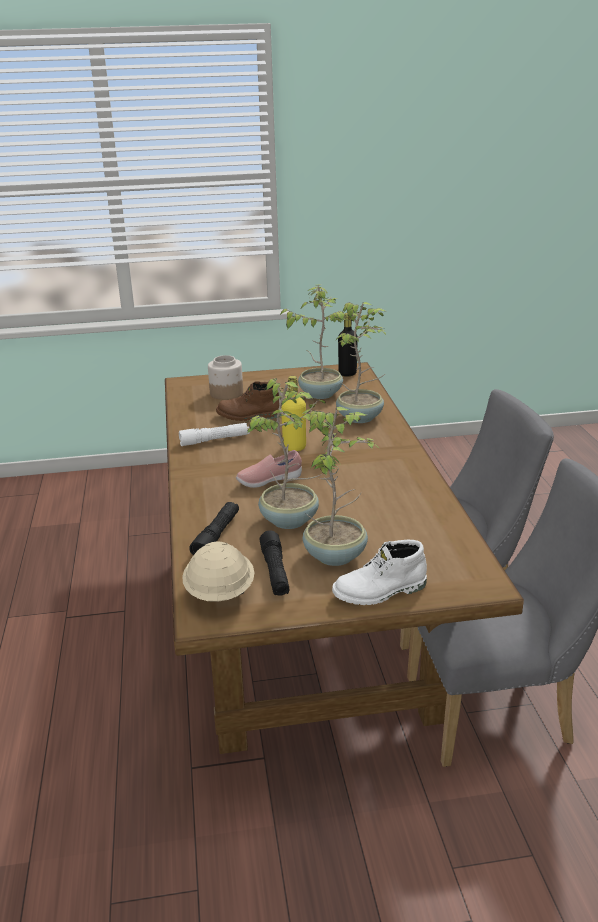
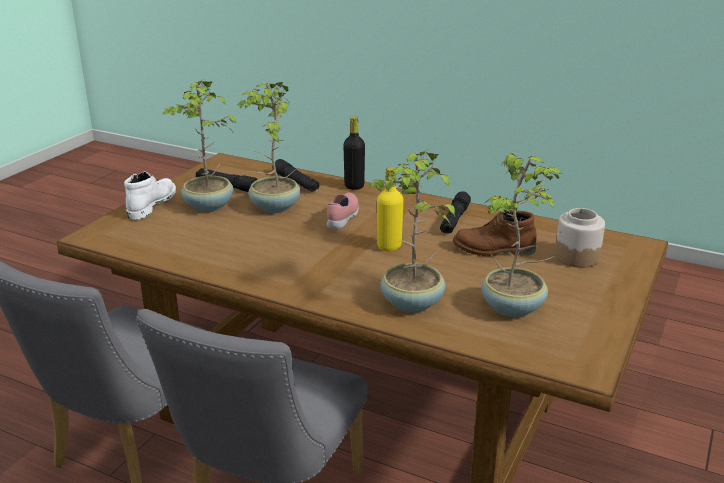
camera: 125 degrees right, 0 degrees up
(215, 440) = (454, 220): white flashlight -> black flashlight
(219, 593) = (235, 169): beige hard hat -> none
(250, 416) = (493, 250): brown boot -> brown boot turned 120 degrees counterclockwise
(347, 374) = (569, 355): black bottle -> black bottle (354, 186)

